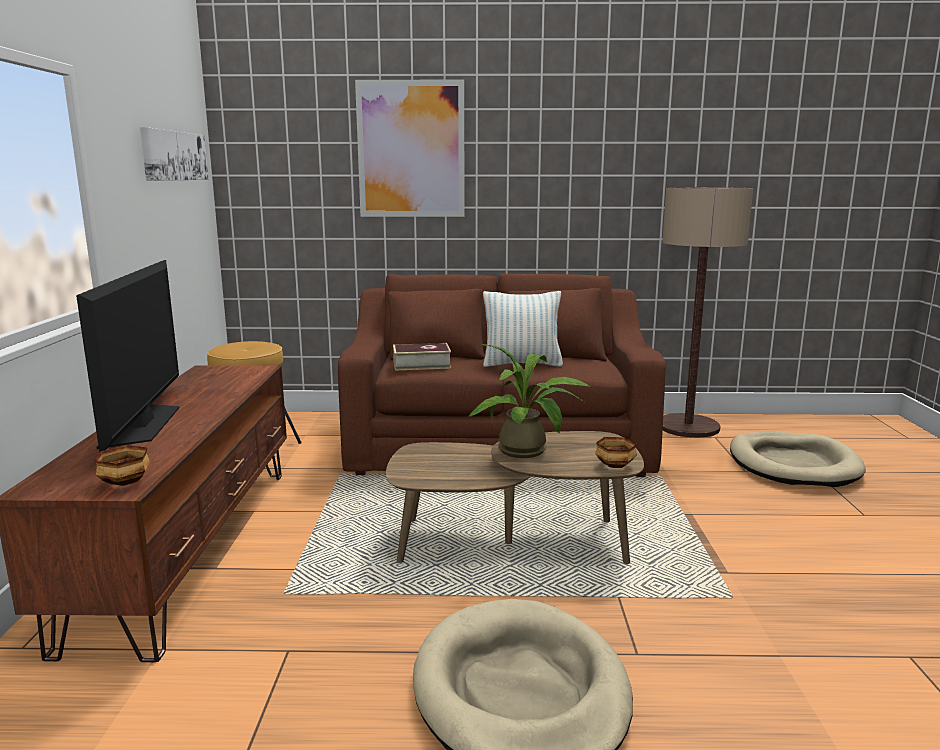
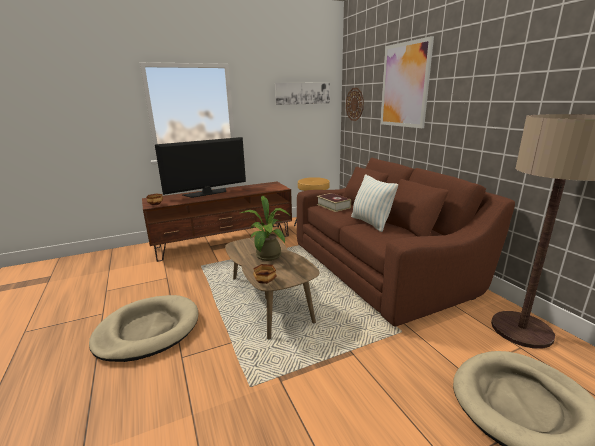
camera: 65 degrees right, 5 degrees up
(268, 182) = (355, 104): none -> wall clock

